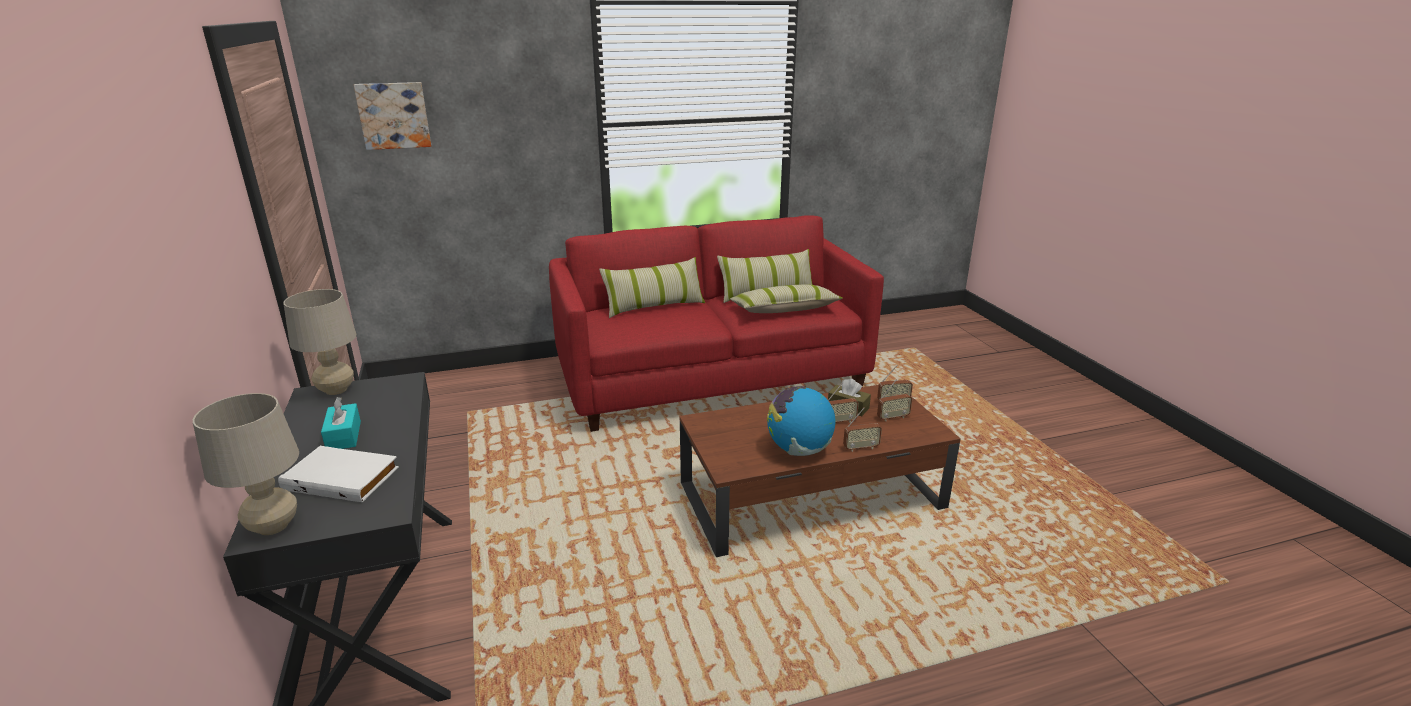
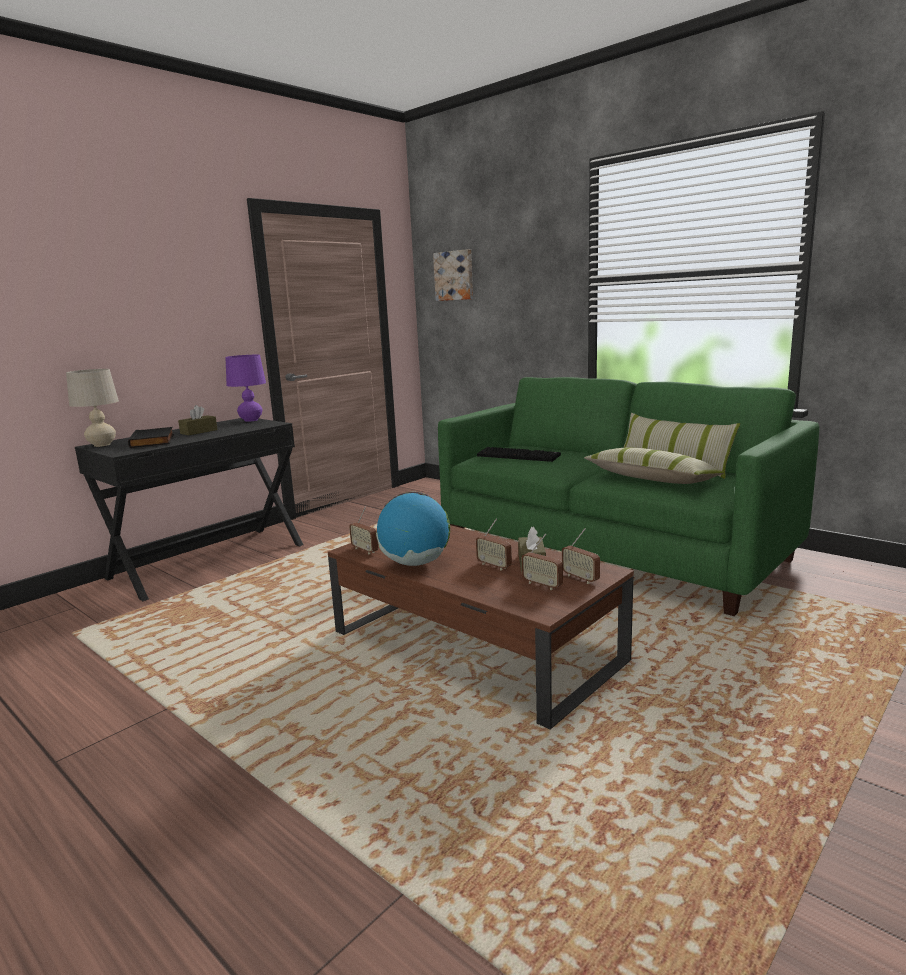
camera: 60 degrees right, 10 degrees down
(336, 390) = (251, 420): beige table lamp -> purple table lamp
(343, 477) = (154, 441): white book -> black book
(344, 436) = (199, 432): turquoise tissue box -> brown tissue box
(645, 322) = (519, 456): none -> keyboard
(654, 306) = (556, 451): pillow -> none
(712, 378) = (611, 550): red sofa -> green sofa
(860, 448) = (453, 584): radio -> radio (365, 550)

